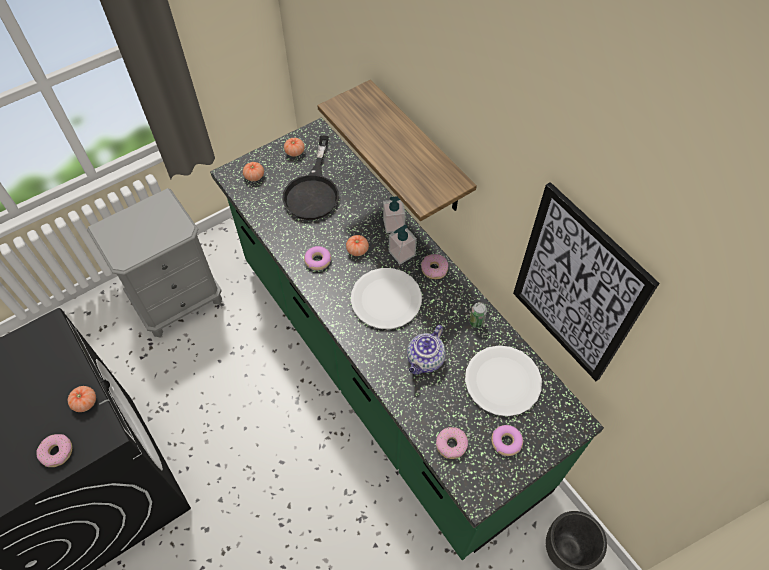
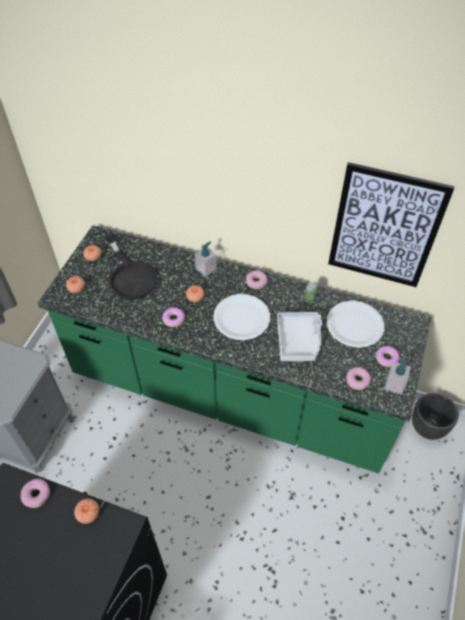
camera: 35 degrees left, 5 degrees down
(57, 452) = (97, 562): donut -> donut (36, 495)
(401, 253) = (227, 284): soap dispenser -> soap dispenser (394, 385)
(419, 150) = (211, 200): shelf -> none
(425, 360) = (299, 340): teapot -> grey tray

